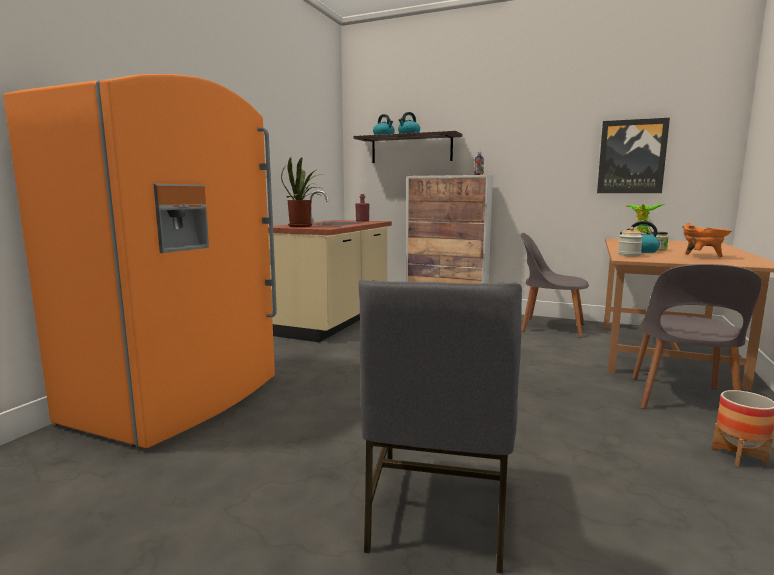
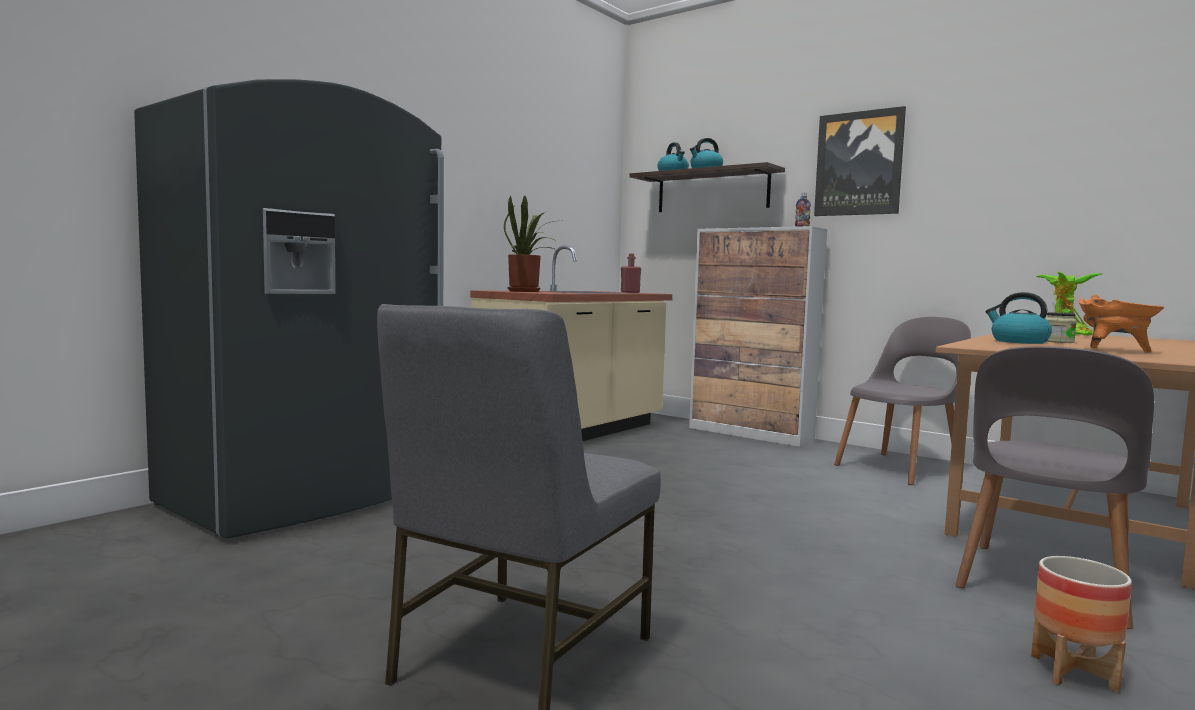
camera: 15 degrees right, 5 degrees down
(179, 400) = (306, 497): orange fridge -> grey fridge
(549, 327) = (900, 468): grey chair -> grey chair turned 105 degrees clockwise
(629, 255) = (983, 343): jar -> none
(631, 157) = (1051, 197): picture -> picture (859, 164)

